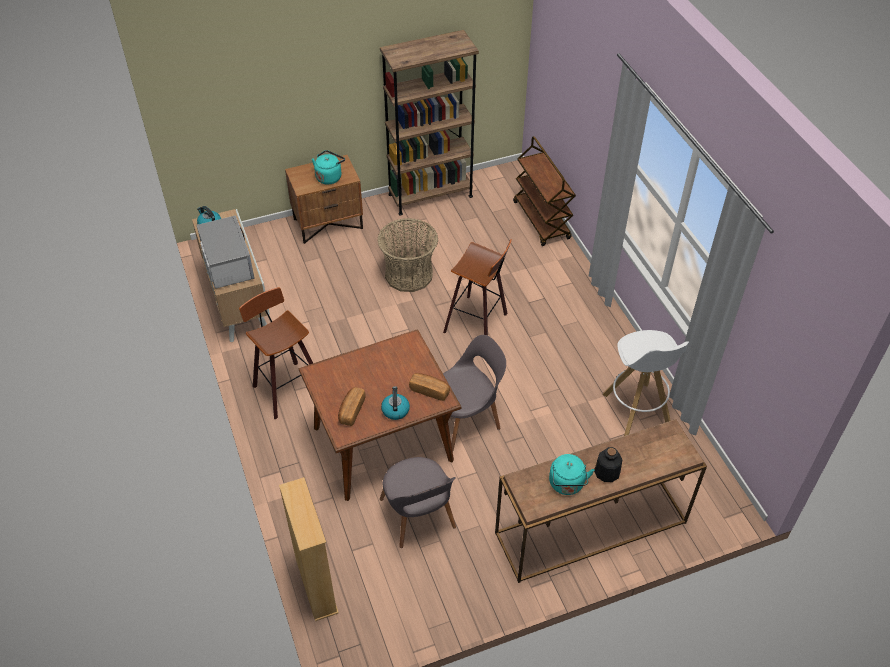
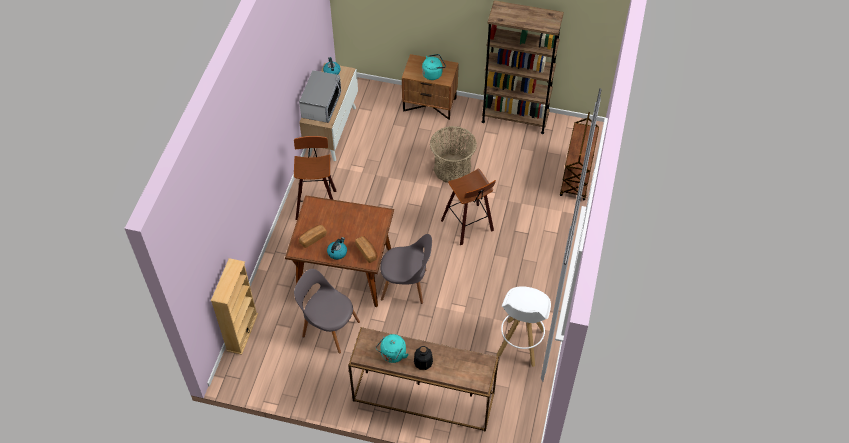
camera: 35 degrees right, 5 degrees up
(418, 516) = (329, 327): grey chair -> grey chair turned 105 degrees clockwise

